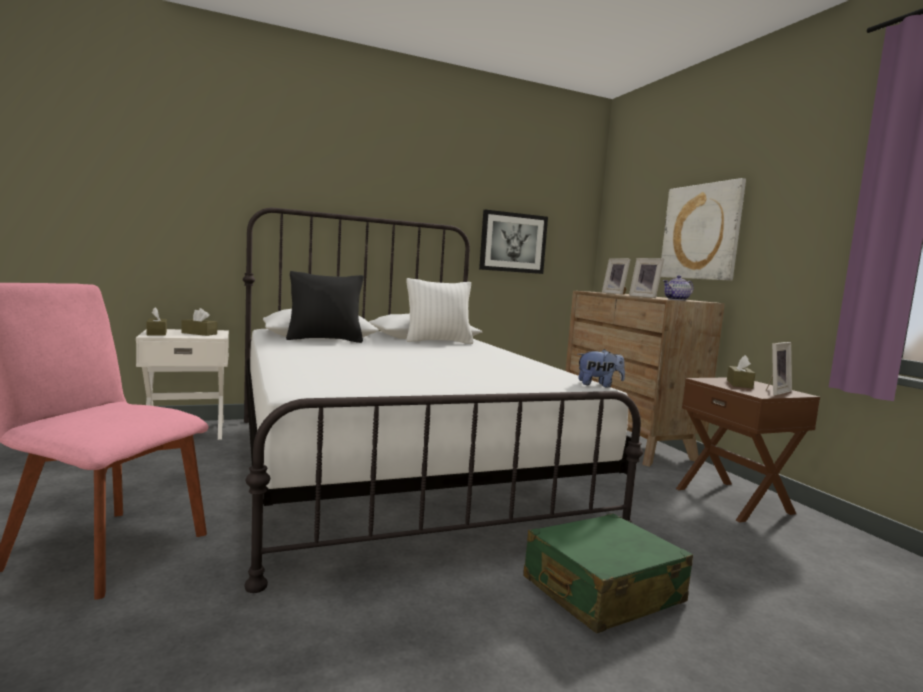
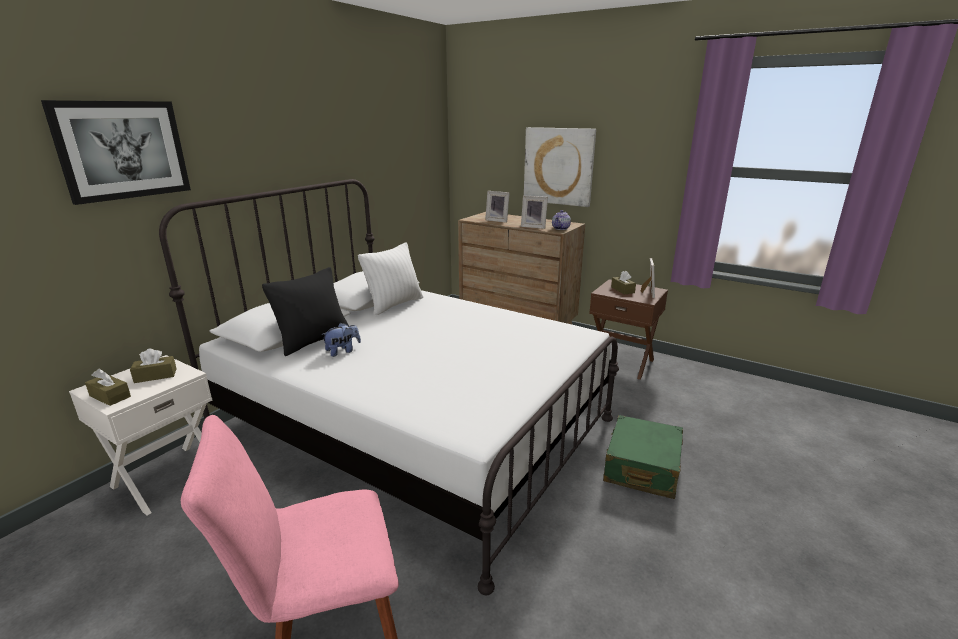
camera: 35 degrees left, 15 degrees up
(513, 242) = (394, 180): picture -> picture (123, 150)
(598, 385) = (588, 332): plush toy -> plush toy (343, 351)

